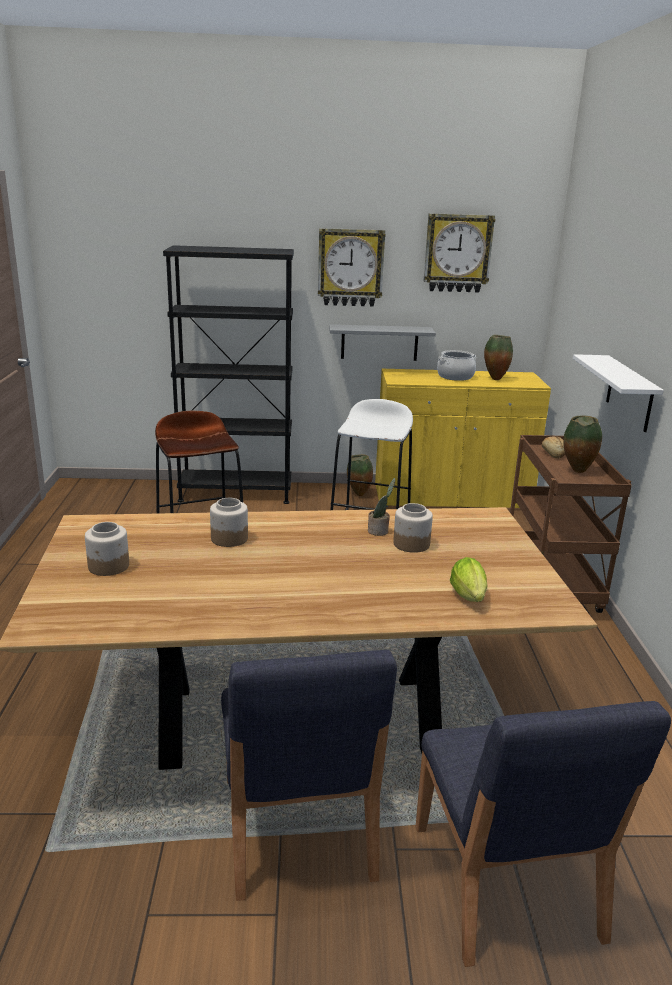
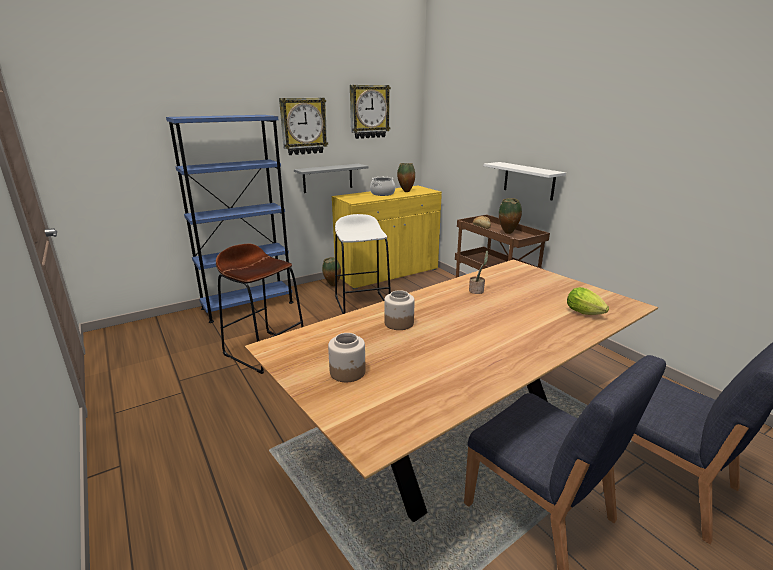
camera: 30 degrees left, 0 degrees up
(235, 493) = (248, 305): black bookcase -> blue bookcase
(411, 544) = (506, 293): jar -> none

